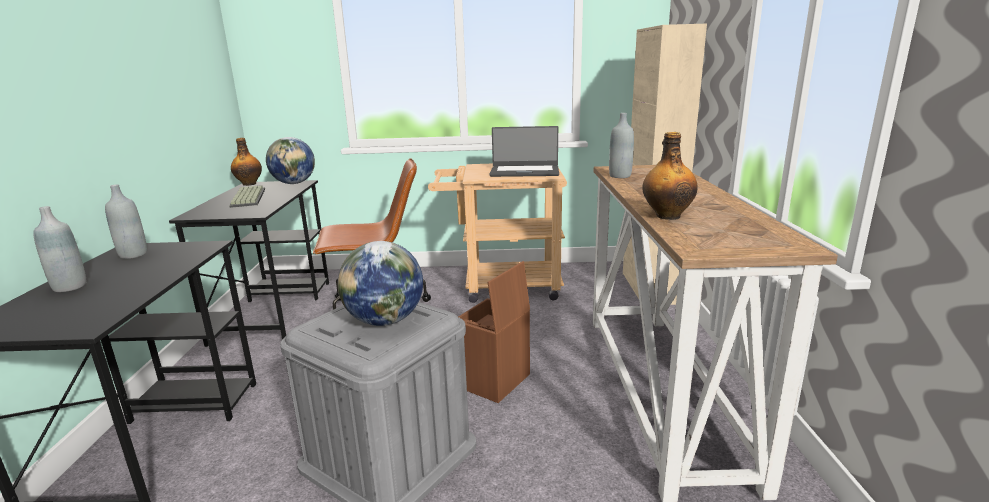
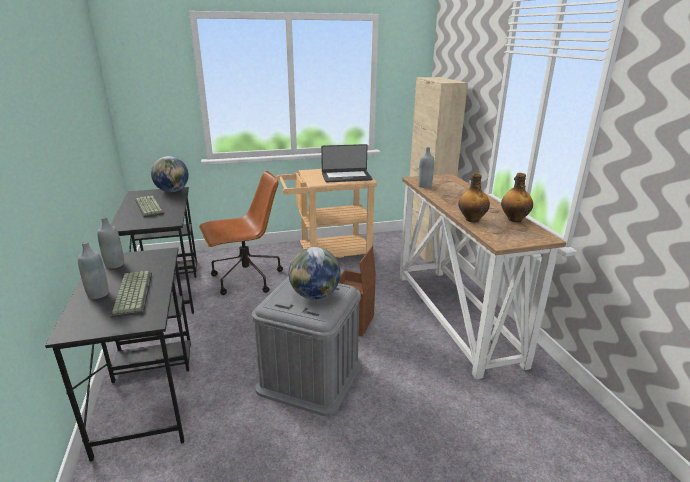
camera: 15 degrees left, 5 degrees up
(109, 289) = (131, 293): none -> keyboard
(249, 184) = (135, 193): bottle -> bottle (514, 219)

